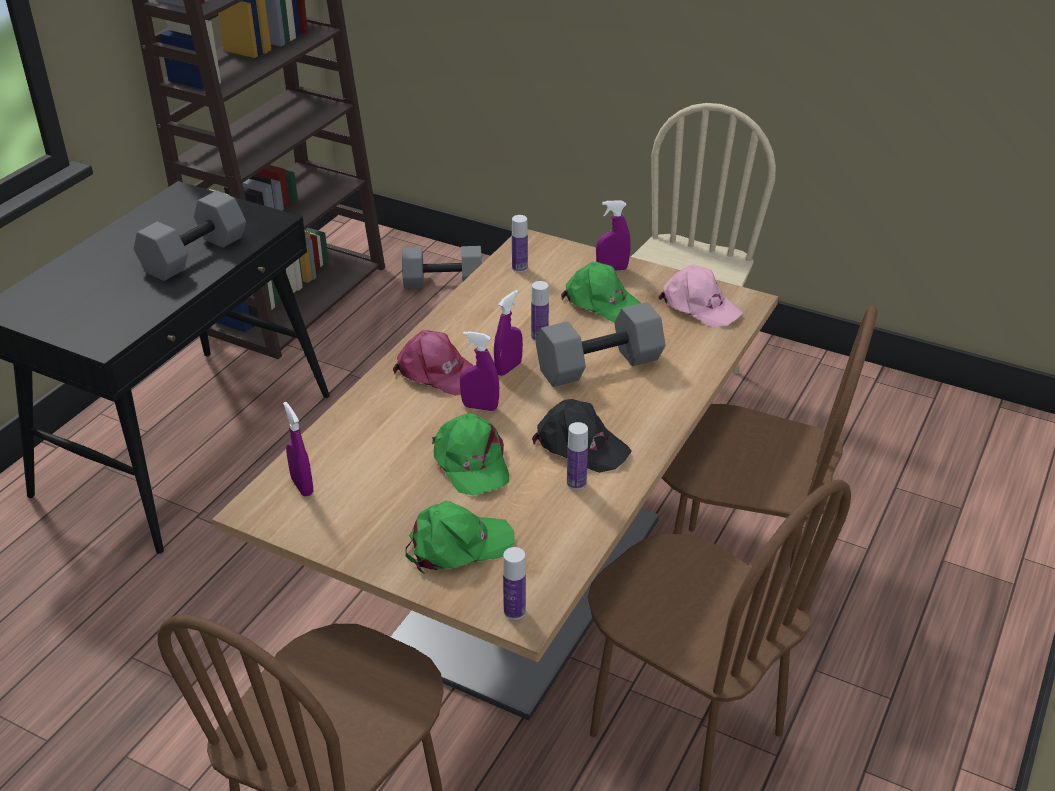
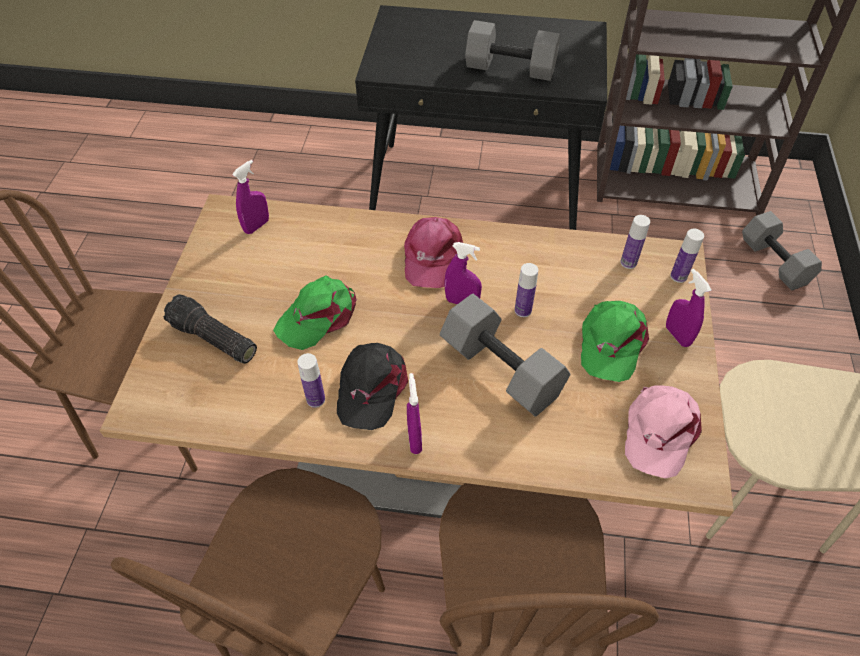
camera: 70 degrees right, 15 degrees up
(457, 545) = (212, 340): green cap -> flashlight
(480, 407) = (396, 299): purple spray bottle -> purple spray bottle (414, 439)
(514, 611) = (143, 401): bottle -> bottle (678, 276)

